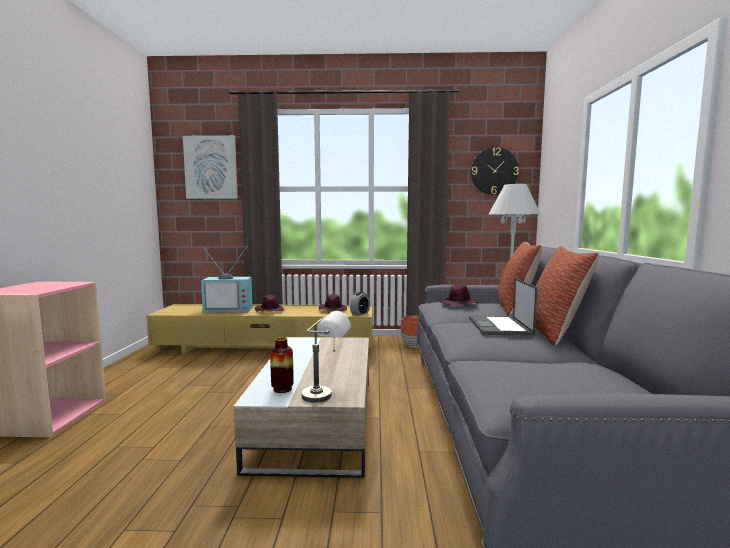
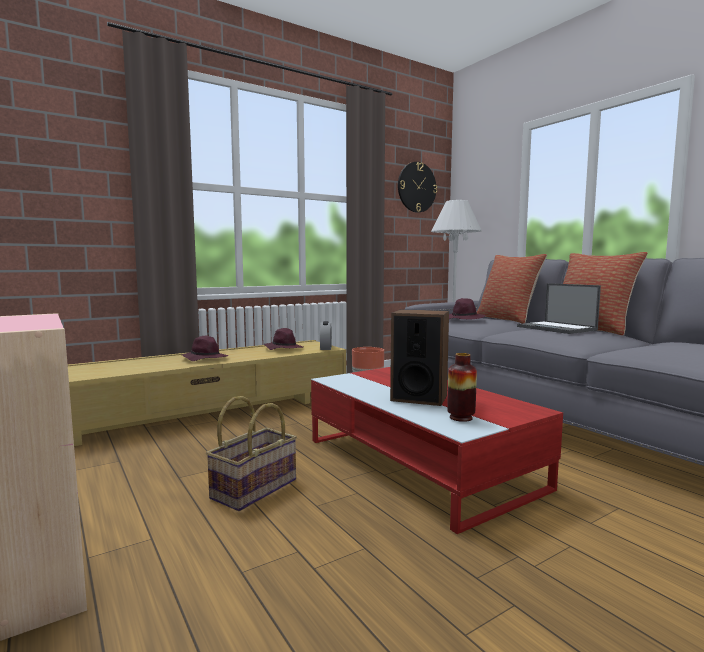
camera: 35 degrees left, 0 degrees up
(203, 403) = (253, 488): none -> basket
(211, 167) = (65, 139): picture -> none
(229, 309) = (137, 364): television -> none
(303, 367) = (419, 398): none -> speaker
(317, 419) = (419, 462): beige coffee table -> red coffee table
(327, 396) = (513, 412): grey table lamp -> none

